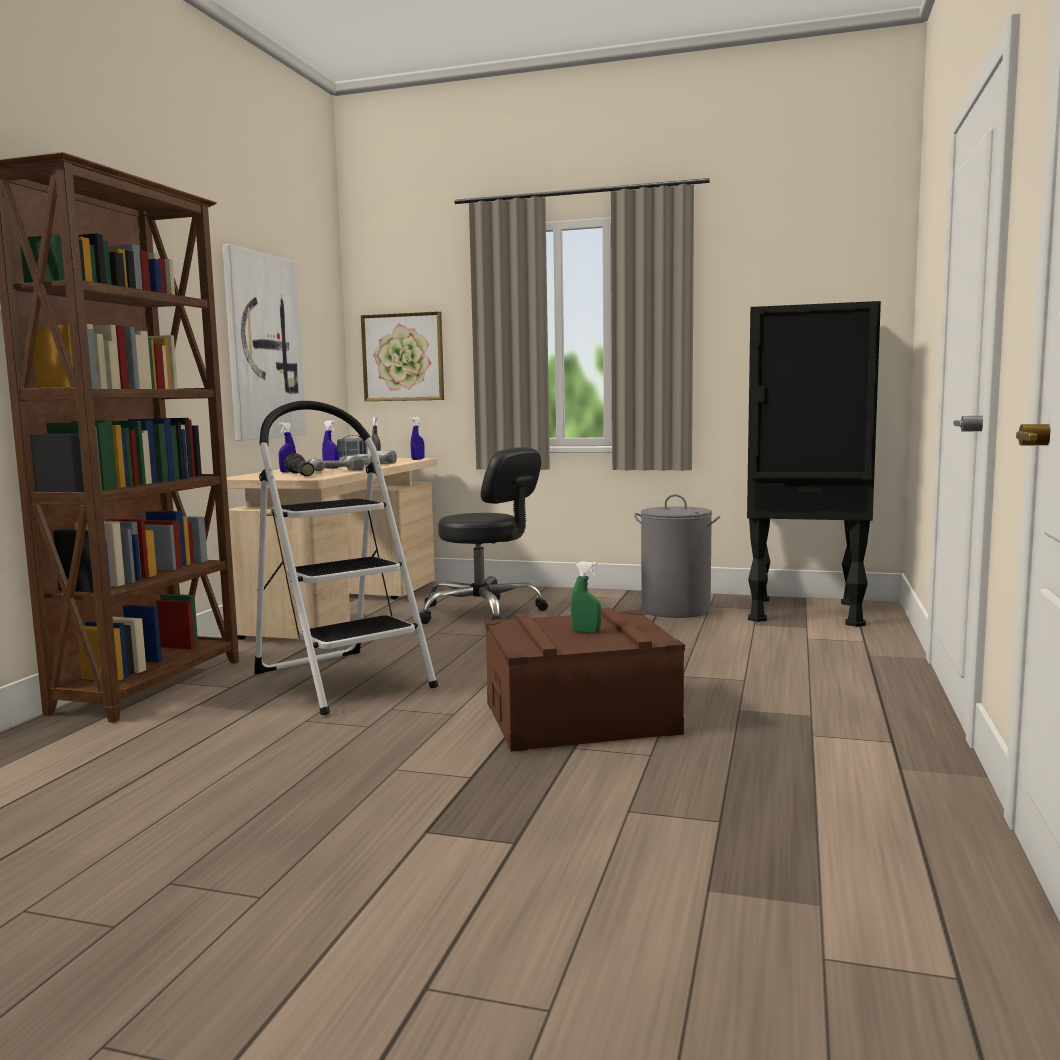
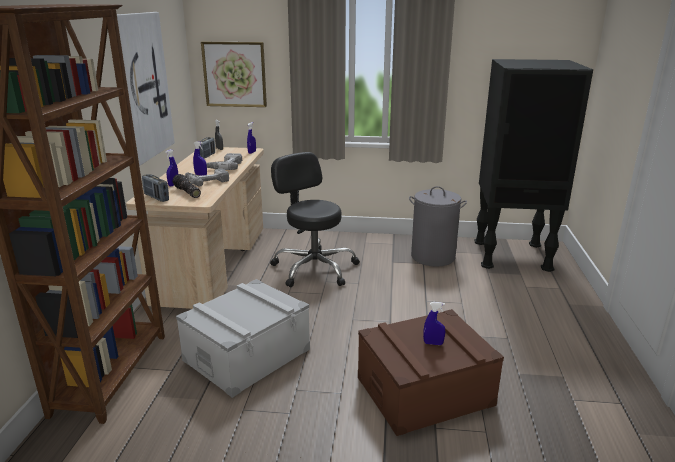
camera: 10 degrees left, 15 degrees up
(256, 476) = (156, 197): none -> radio
(341, 679) = (247, 354): step ladder -> grey storage box
(485, 614) = (312, 267): black office chair -> black office chair turned 150 degrees counterclockwise
(586, 632) = (433, 343): green spray bottle -> blue spray bottle

